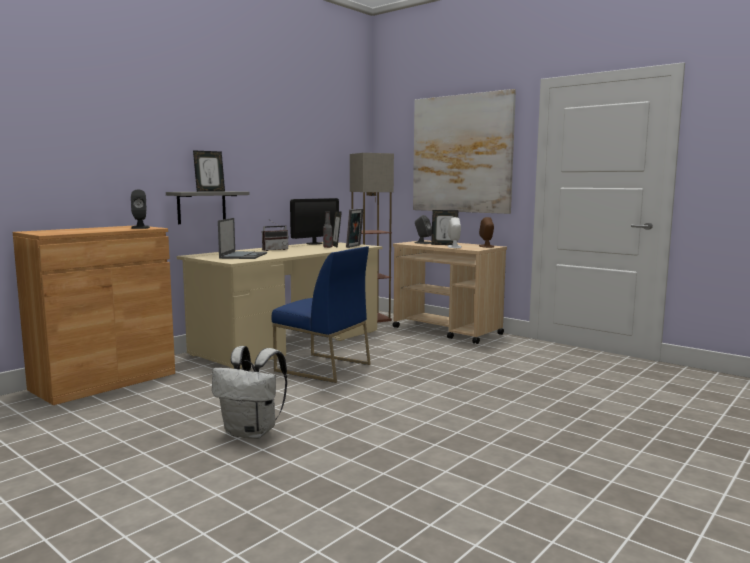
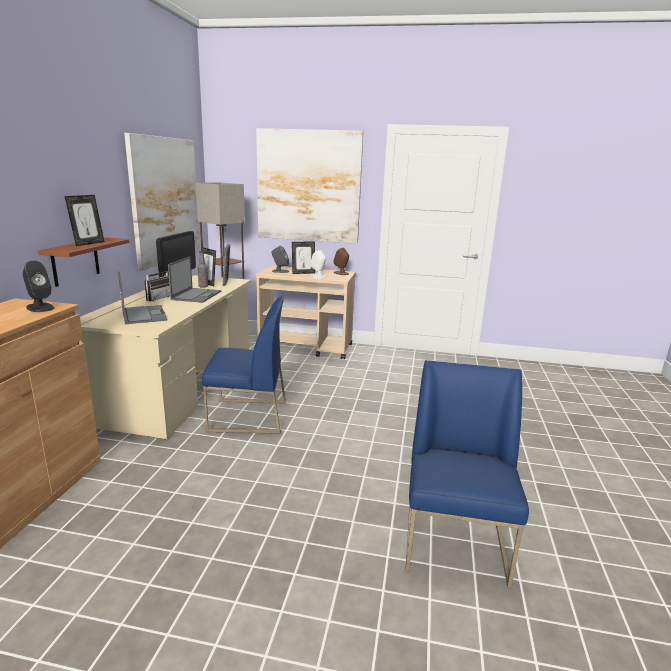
camera: 30 degrees left, 10 degrees up
(201, 207) = (75, 261): grey shelf -> brown shelf
(252, 432) = (273, 522): white backpack -> none
(310, 250) = (196, 295): none -> laptop
(313, 168) = (165, 200): none -> picture
(402, 483) = (456, 540): none -> blue chair

